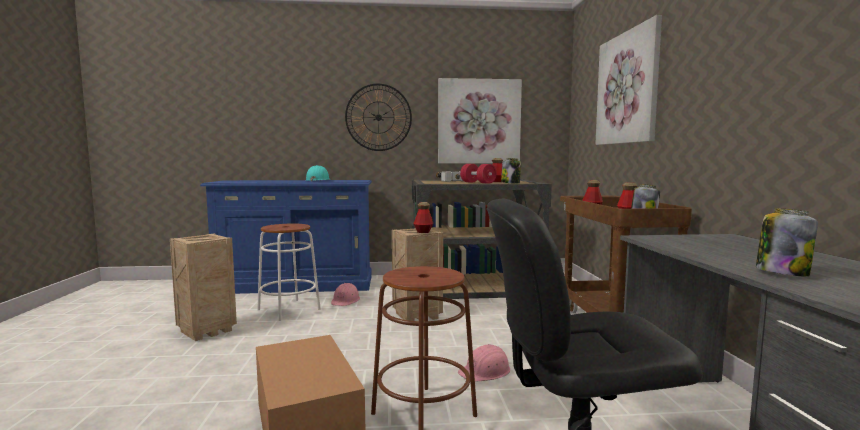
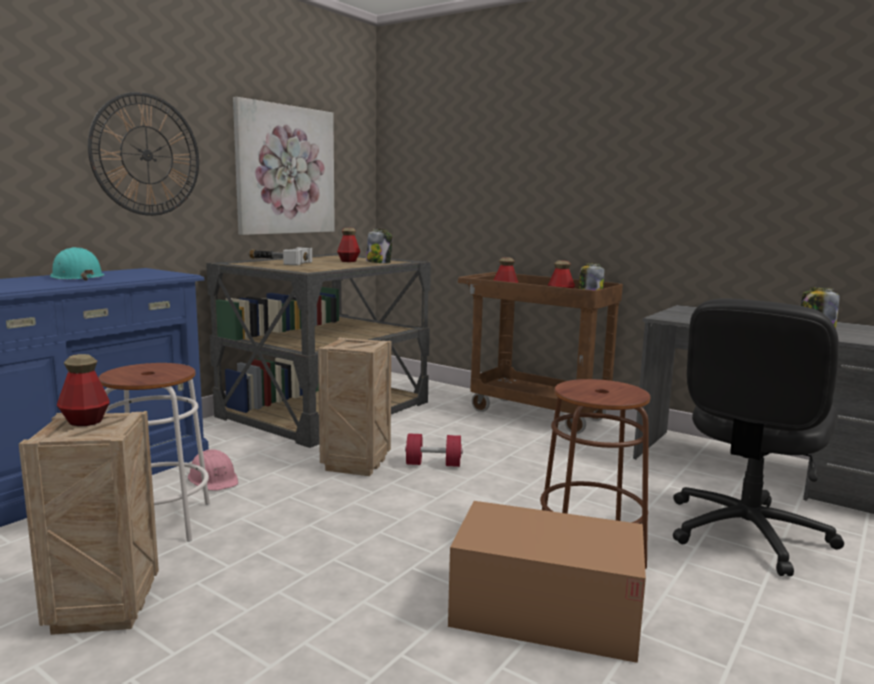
camera: 50 degrees left, 5 degrees up
(423, 232) = (369, 344): bottle -> bottle (85, 421)
(478, 182) = (351, 265): red dumbbell -> red dumbbell (433, 464)
(485, 371) = (543, 489): pink hard hat -> none
(627, 88) = (504, 150): picture -> none

